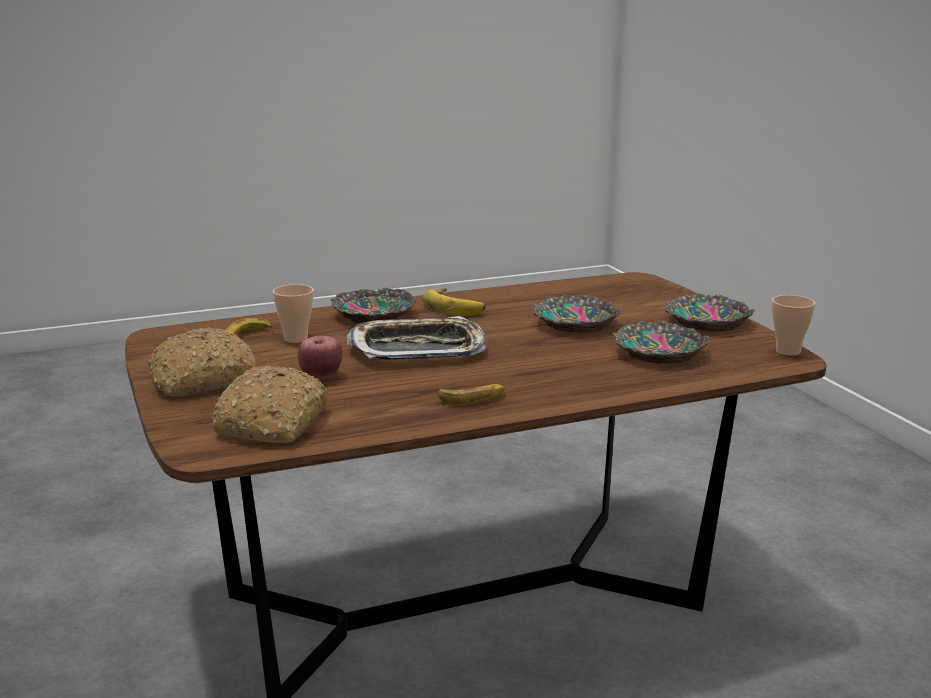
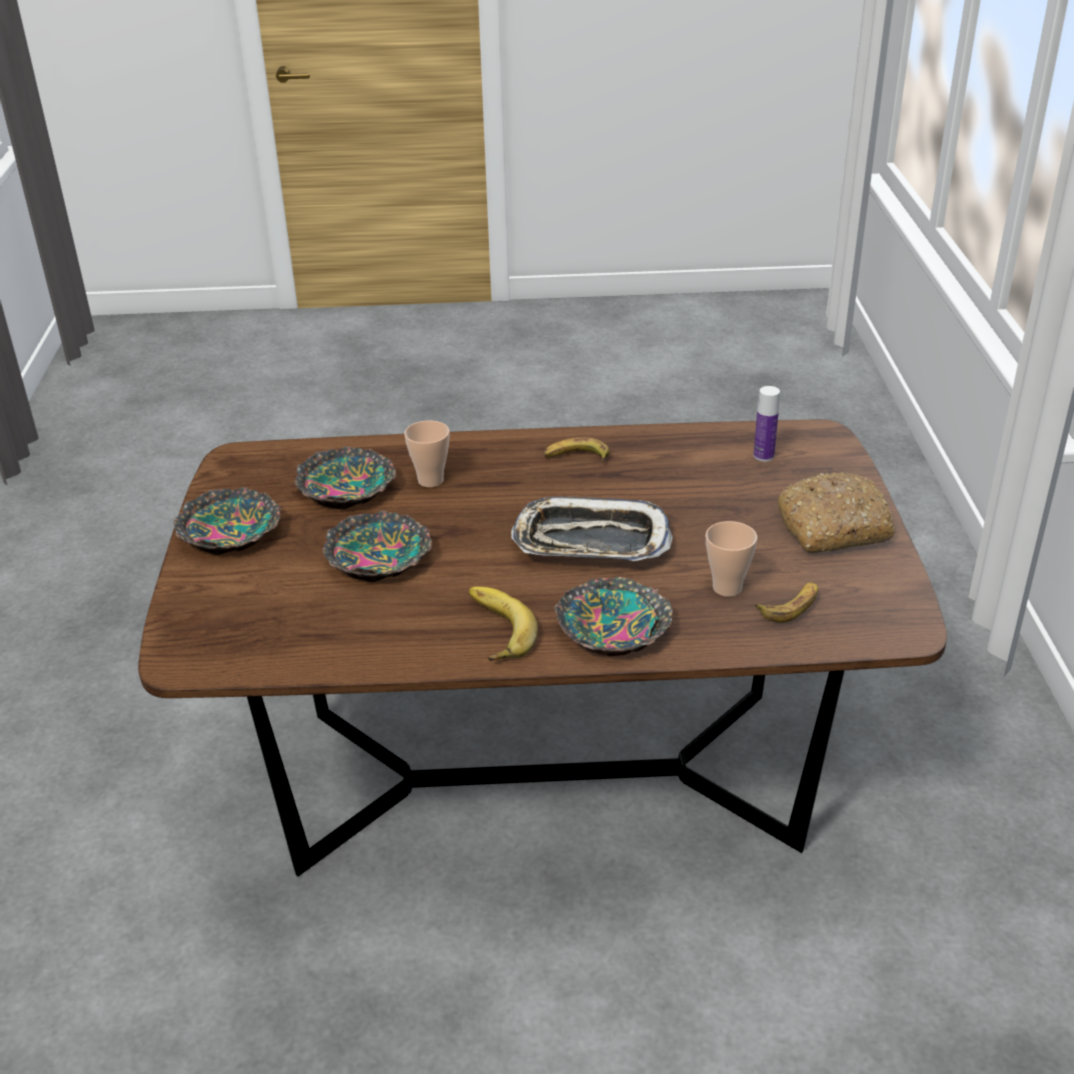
camera: 160 degrees left, 15 degrees up
(272, 424) = (763, 456): bread -> bottle
(321, 376) = (709, 512): apple -> none
(788, 351) = (221, 469): cup -> cup (430, 480)

